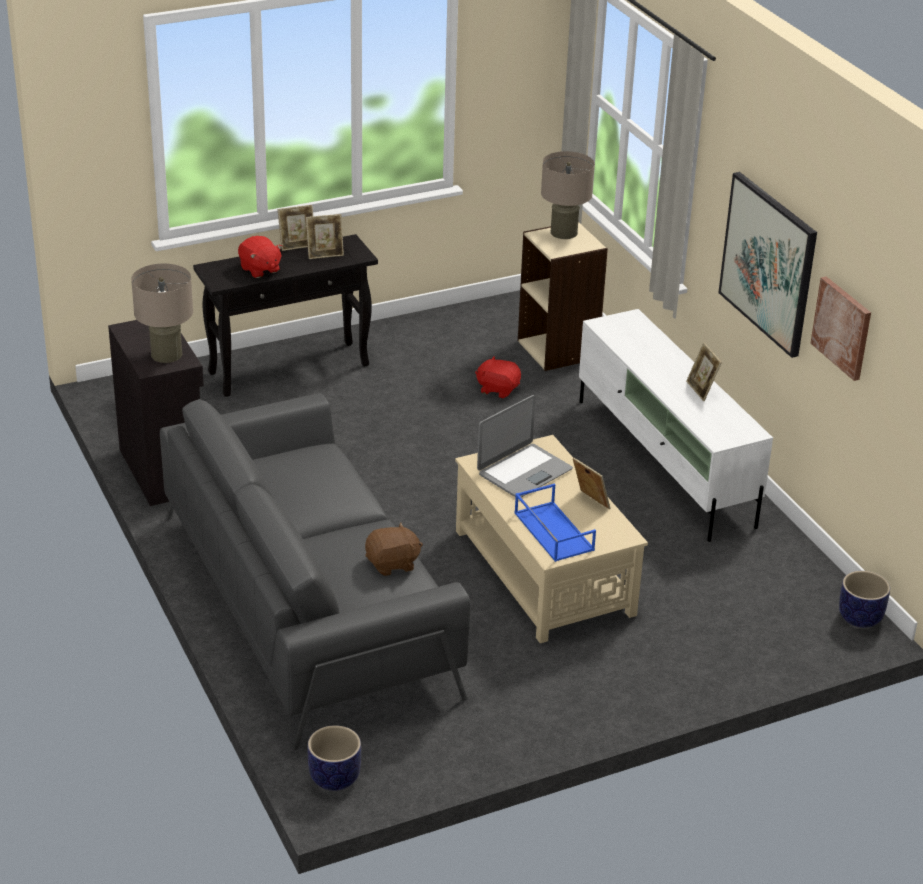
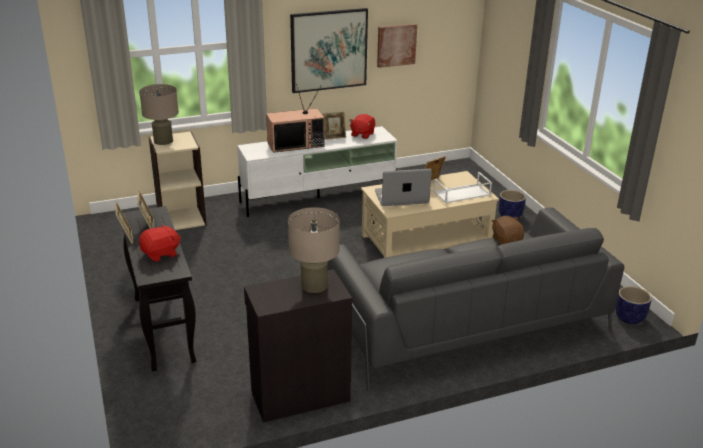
camera: 85 degrees left, 5 degrees down
(498, 389) = (223, 242): red plush toy -> red plush toy (362, 134)
(524, 471) = (401, 197): laptop -> laptop turned 60 degrees counterclockwise
(552, 531) = (461, 193): blue tray -> white tray
(659, 357) = (296, 144): none -> television
(859, 618) = (455, 165): planter -> planter (510, 216)

